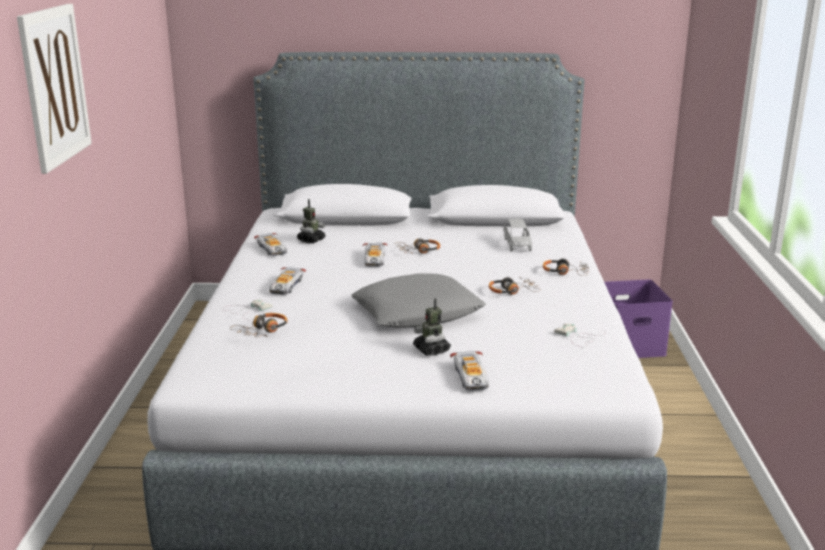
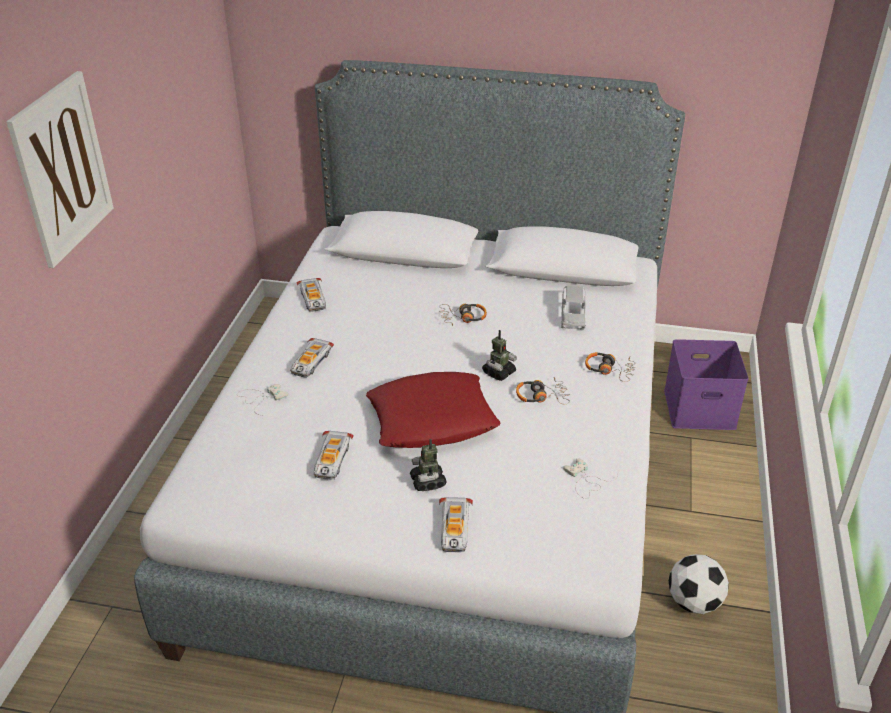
camera: 10 degrees right, 15 degrees up
(262, 331) = (268, 435): headphones -> none
(311, 240) = (356, 288): toy robot -> toy robot (498, 373)
(374, 259) = (412, 327): toy car -> toy car (332, 459)
(417, 312) = (431, 419): grey pillow -> red pillow
(679, 477) = (693, 602): none -> football

